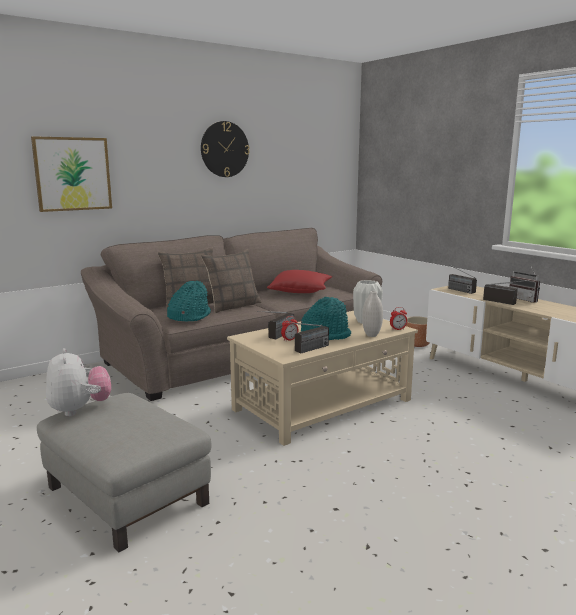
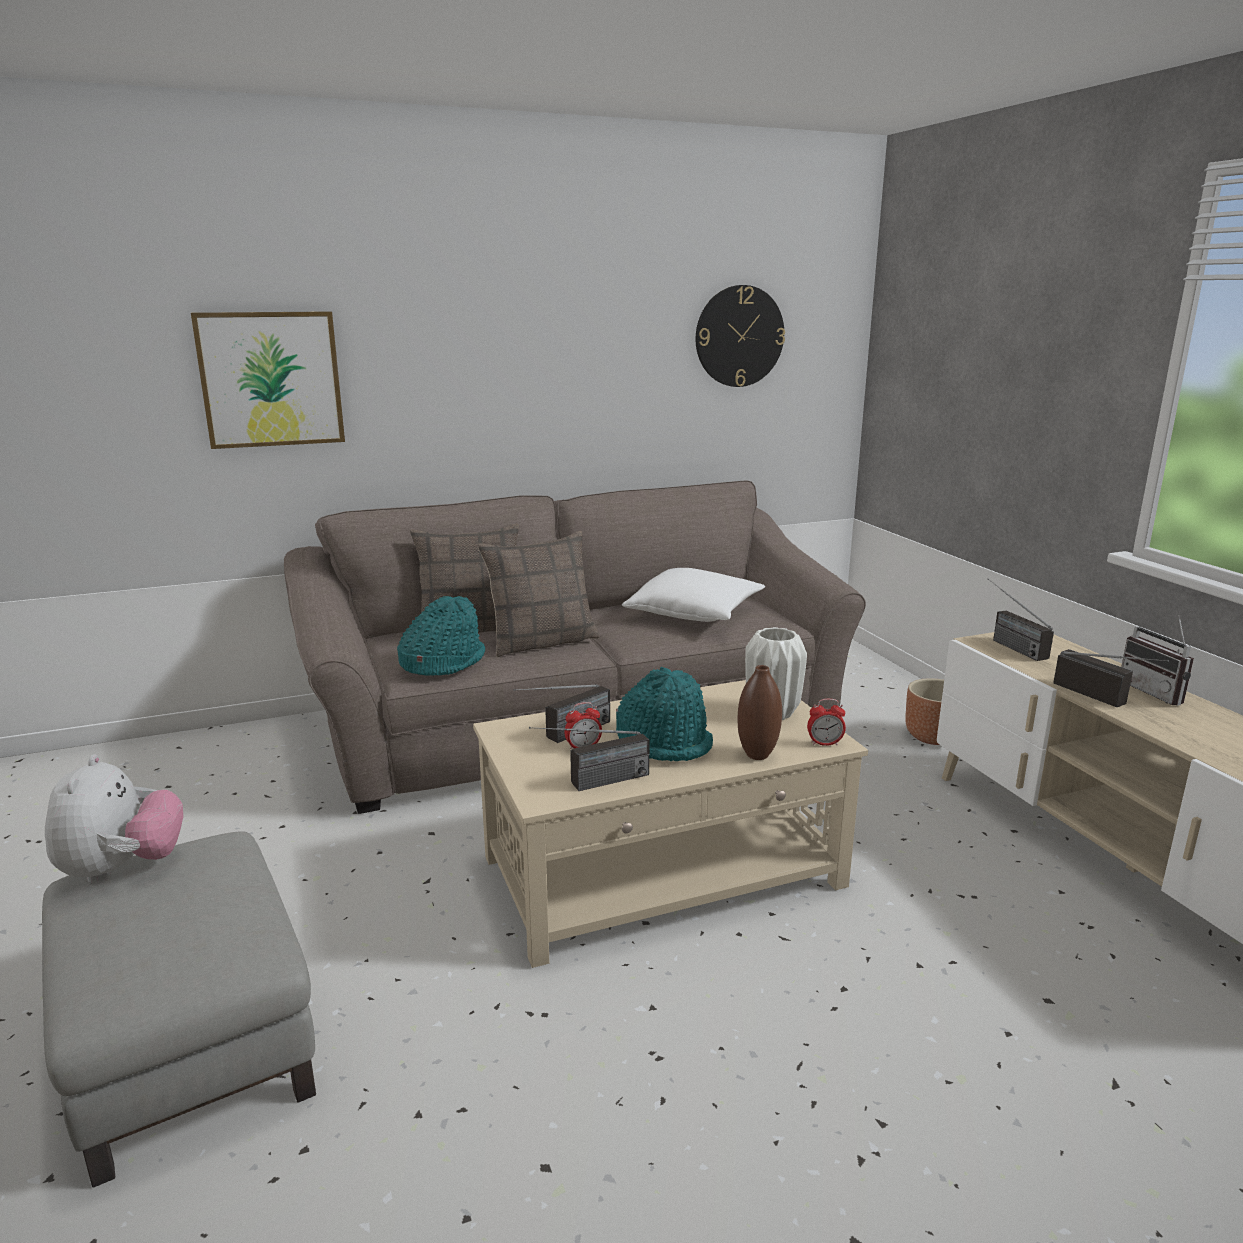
camera: 15 degrees right, 5 degrees up
(224, 149) = (573, 326): wall clock -> wall clock (739, 336)
(300, 291) = (694, 613): red pillow -> white pillow
(371, 335) = (757, 755): white vase -> brown vase

